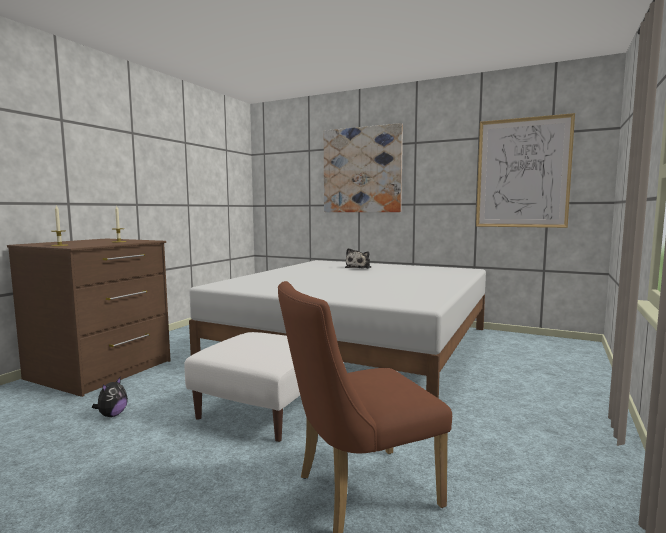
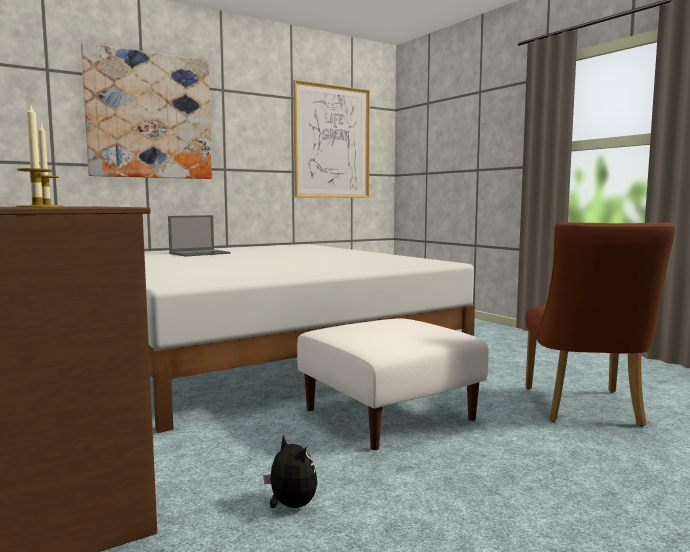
camera: 60 degrees left, 0 degrees up
(359, 267) = (200, 253): plush toy -> laptop

